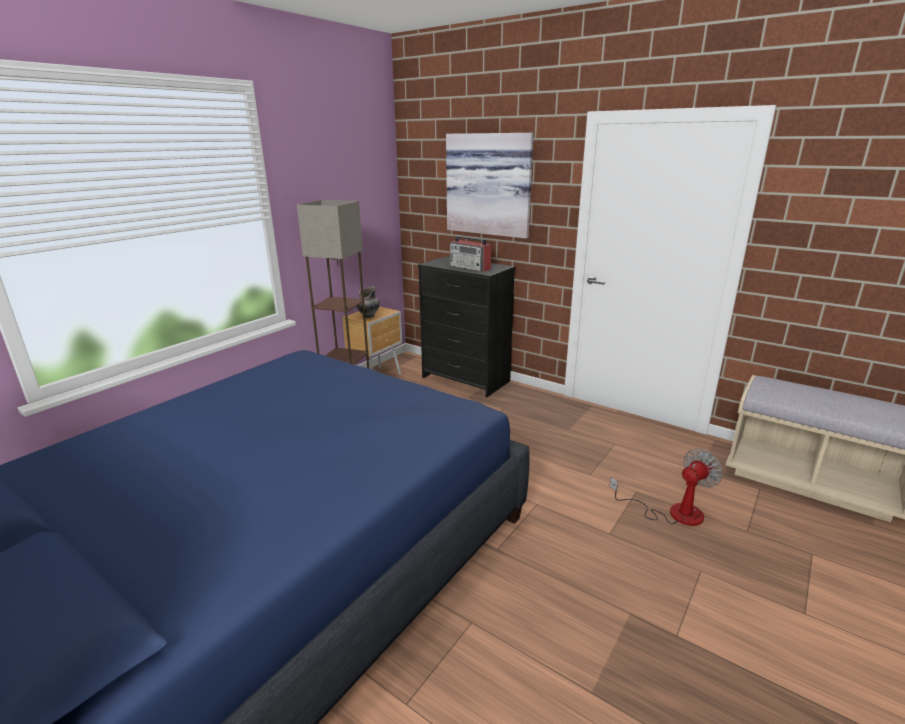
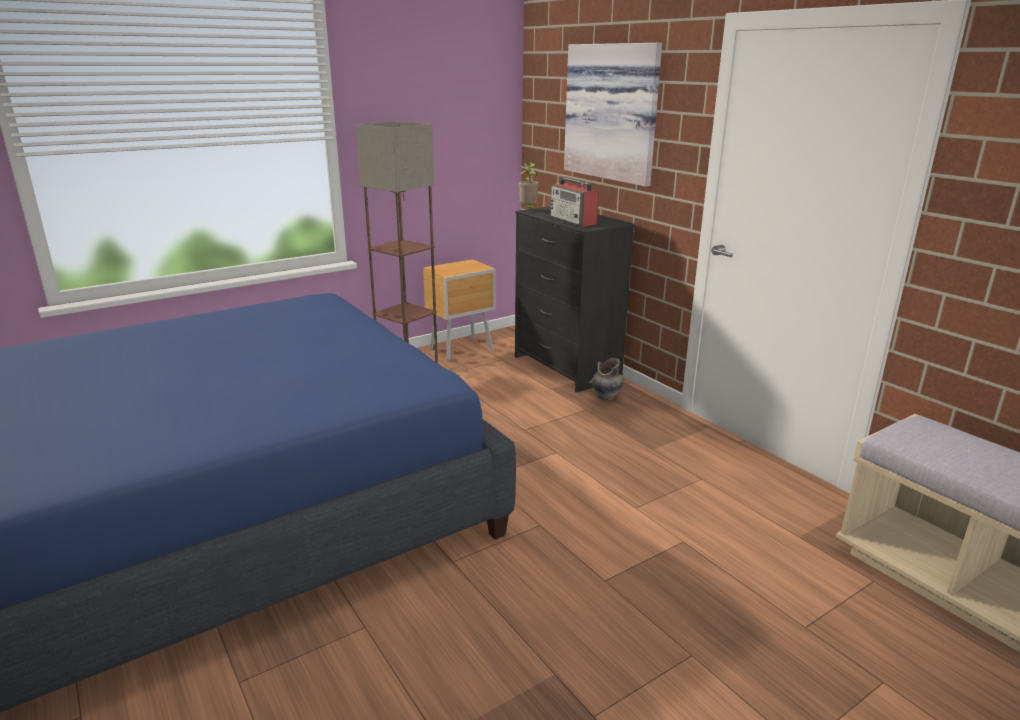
camera: 20 degrees right, 0 degrees up
(368, 316) = (452, 270): grey vase -> grey vase (605, 397)
(426, 262) = (528, 209): none -> potted plant
(673, 513) = (713, 578): fan -> none

